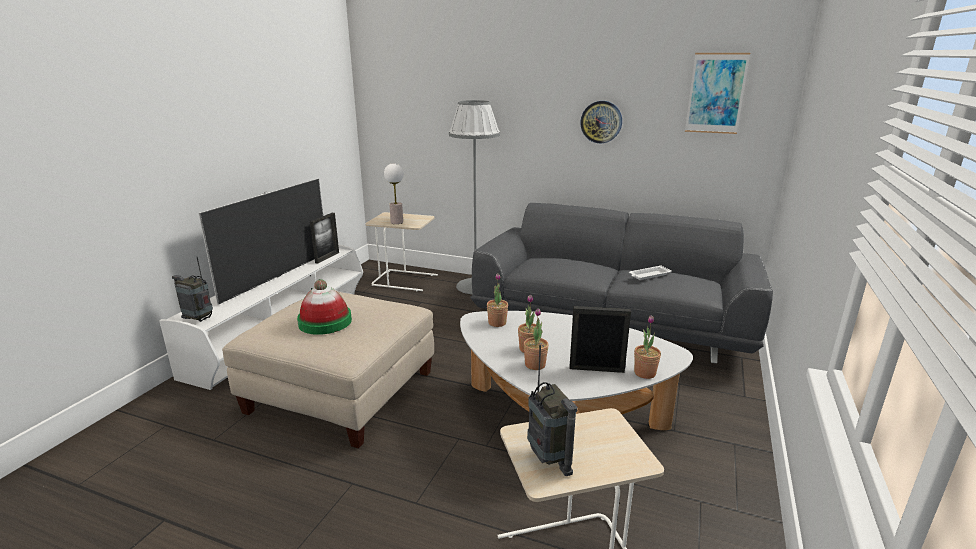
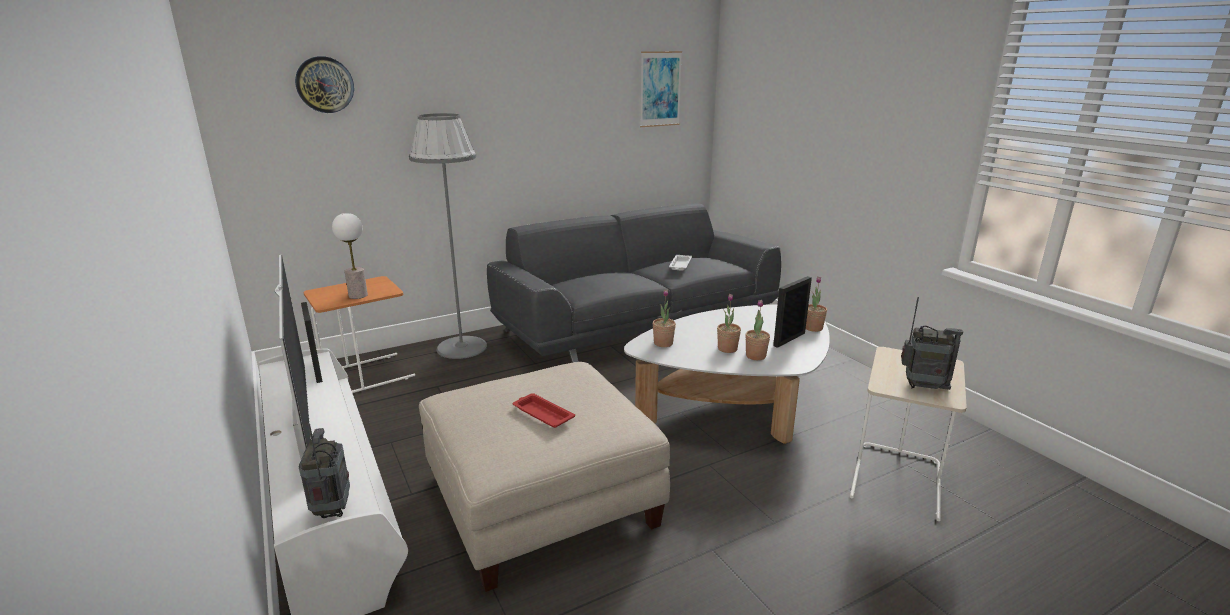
camera: 50 degrees left, 0 degrees up
(199, 319) = (332, 510): radio -> radio turned 105 degrees clockwise
(325, 322) = (542, 414): hat -> red tray
(405, 280) = (368, 375): beige side table -> orange side table
(601, 122) = (566, 126): wall clock -> wall clock (325, 84)

